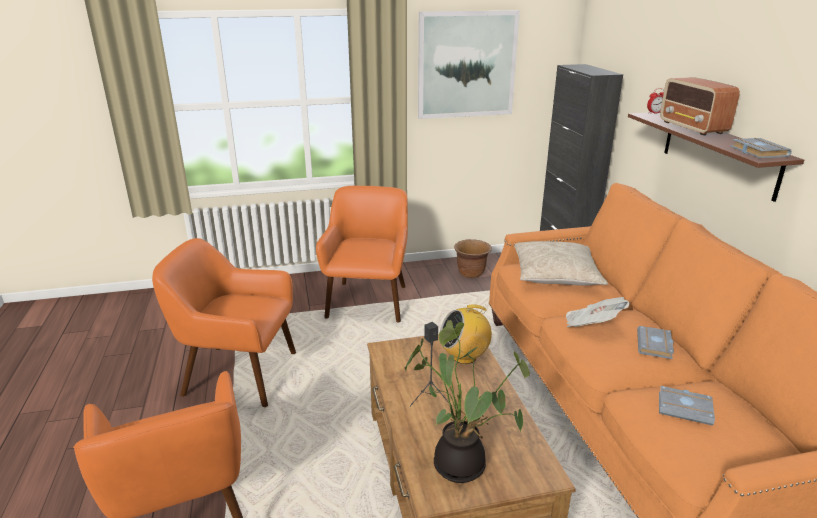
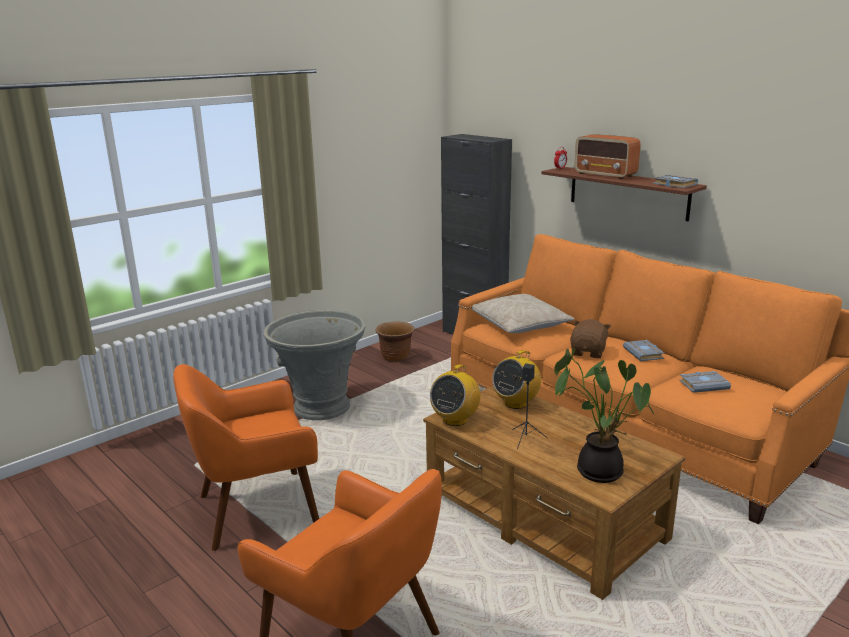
camera: 30 degrees left, 5 degrees down
(368, 301) = (321, 407): orange armchair -> grey planter
(390, 354) = (455, 420): none -> radio
(466, 65) = (358, 144): picture -> none
(592, 325) = (588, 352): newspaper -> brown plush toy

